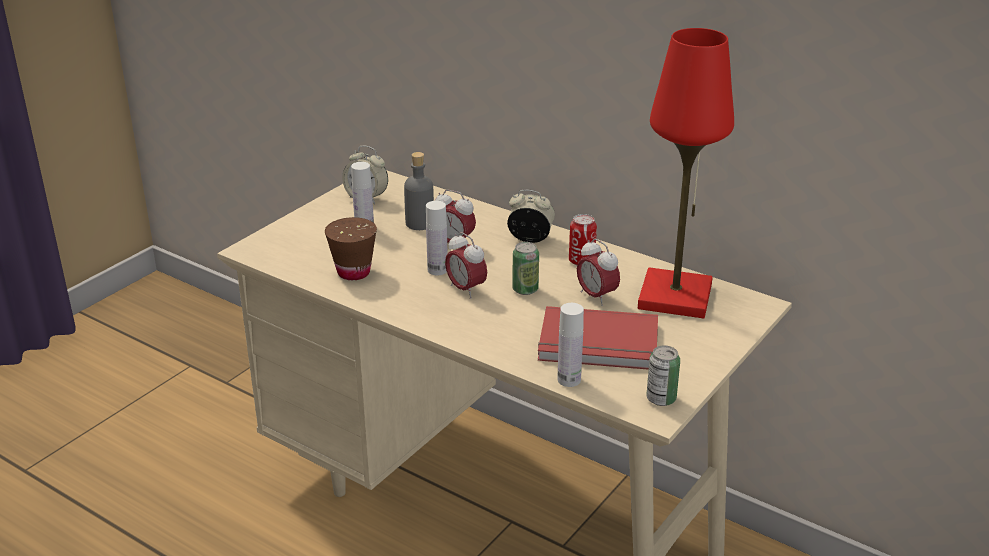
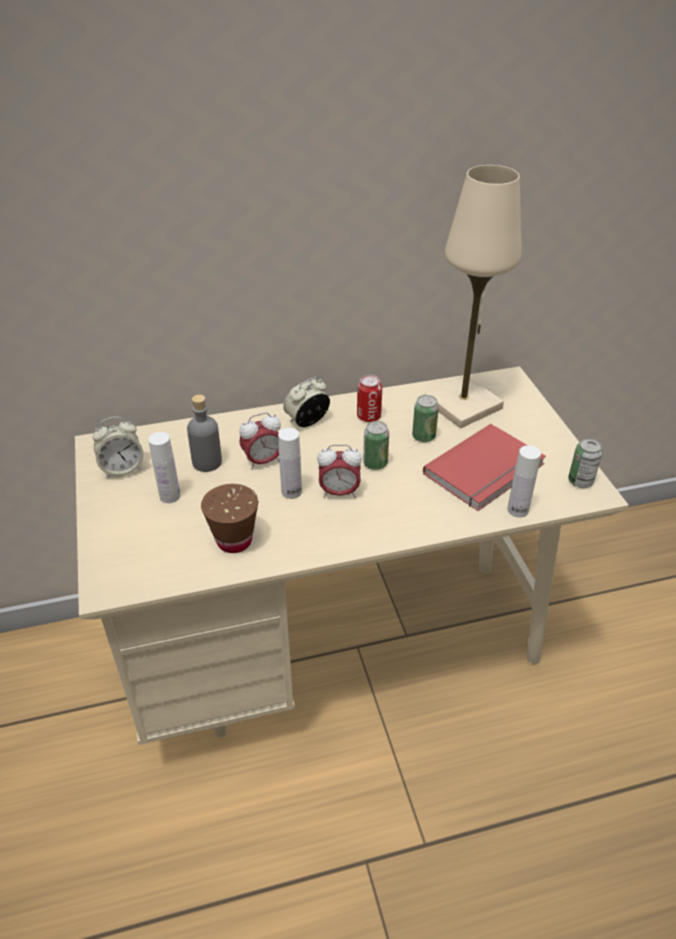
camera: 50 degrees left, 10 degrees up
(596, 296) = (423, 436): alarm clock -> can
(675, 297) = (463, 404): red table lamp -> beige table lamp

